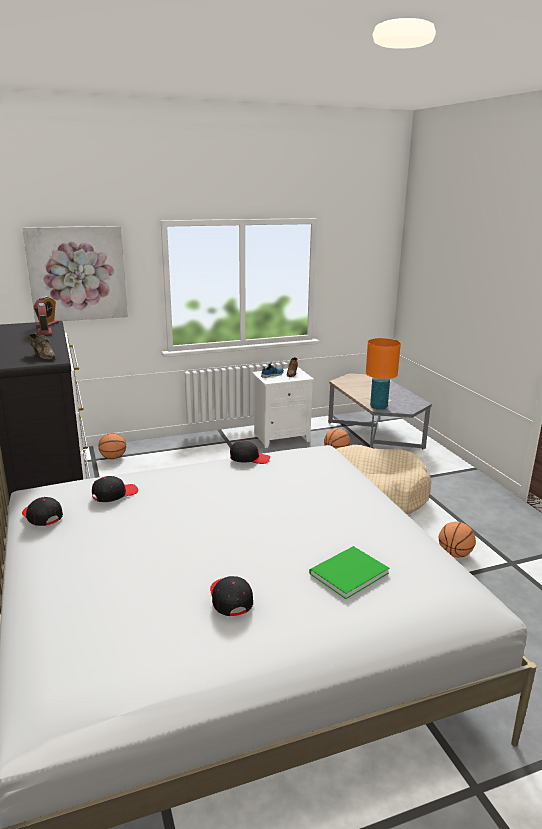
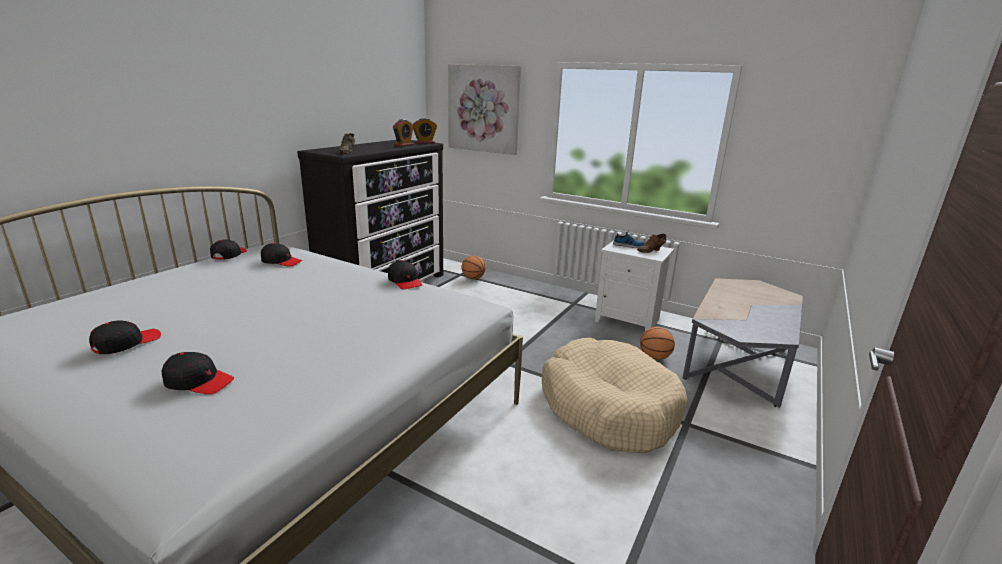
camera: 50 degrees right, 0 degrees up
(346, 573) = (199, 381): green book -> black cap
(378, 407) = (710, 318): orange table lamp -> none
(454, 554) = (570, 521): basketball -> none

